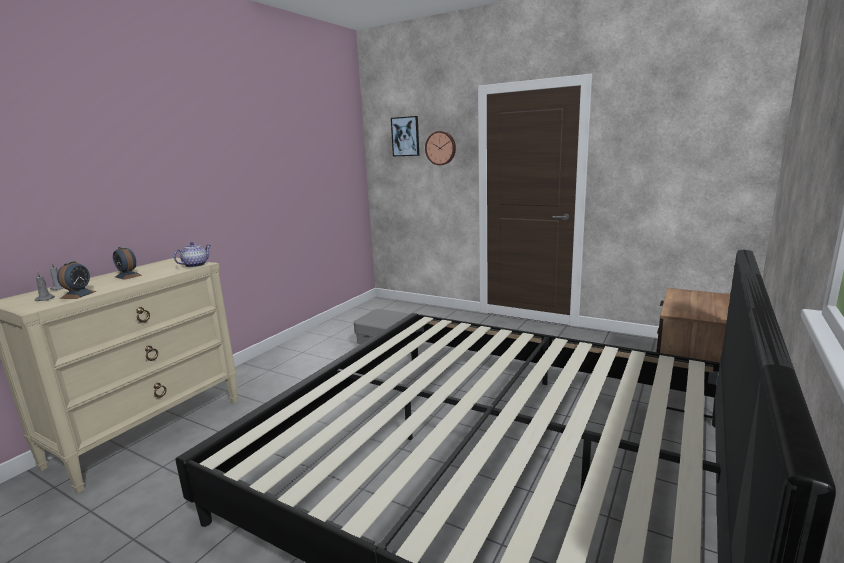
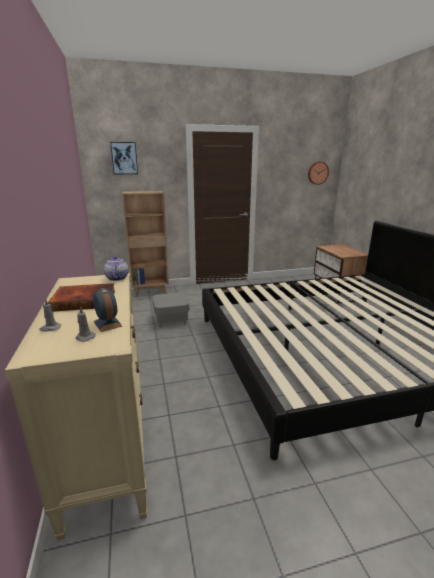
camera: 45 degrees left, 5 degrees up
(128, 276) = (85, 300): alarm clock -> book
(420, 309) = (151, 292): none -> brown bookcase
(441, 148) = (157, 168): wall clock -> wall clock (317, 173)

